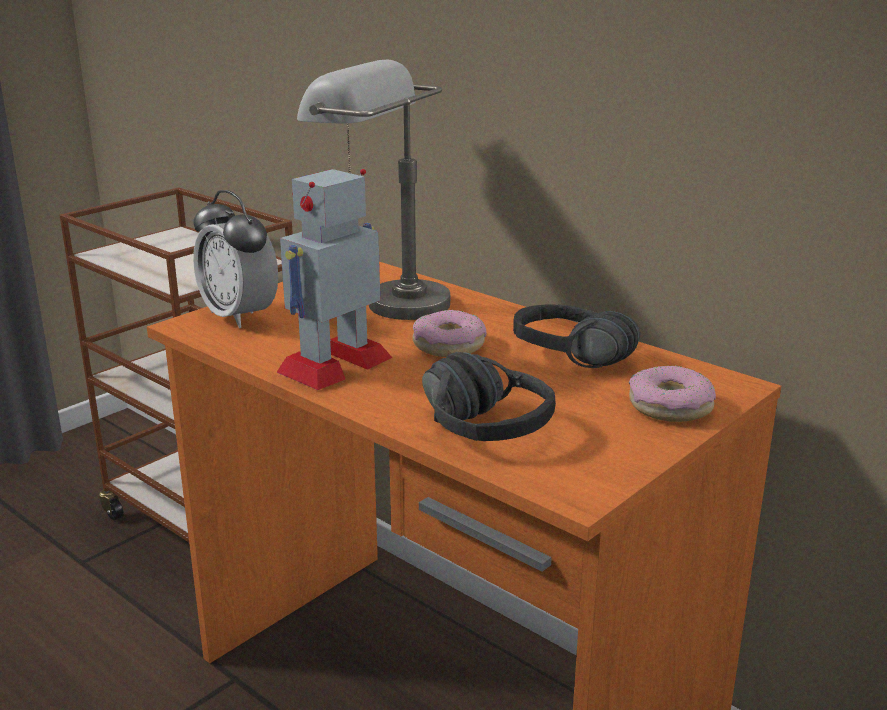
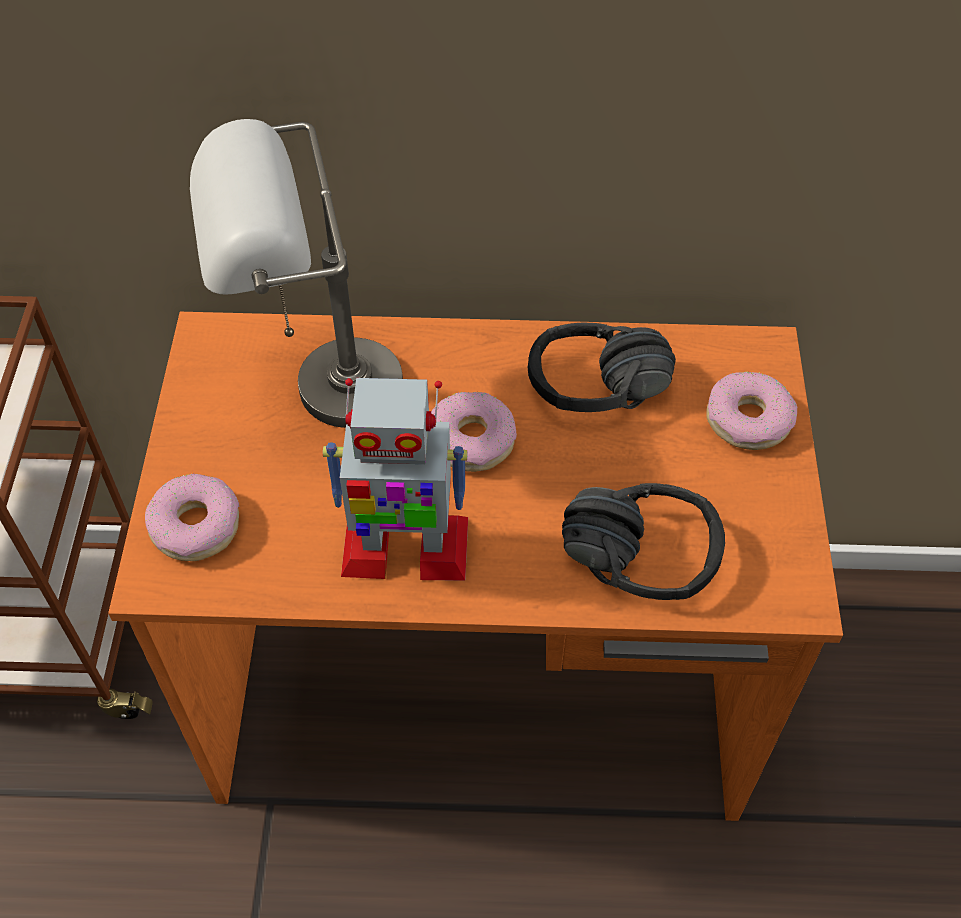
camera: 40 degrees left, 30 degrees up
(239, 316) = (195, 526): alarm clock -> donut
(335, 364) = (403, 547): toy robot -> toy robot turned 90 degrees counterclockwise

